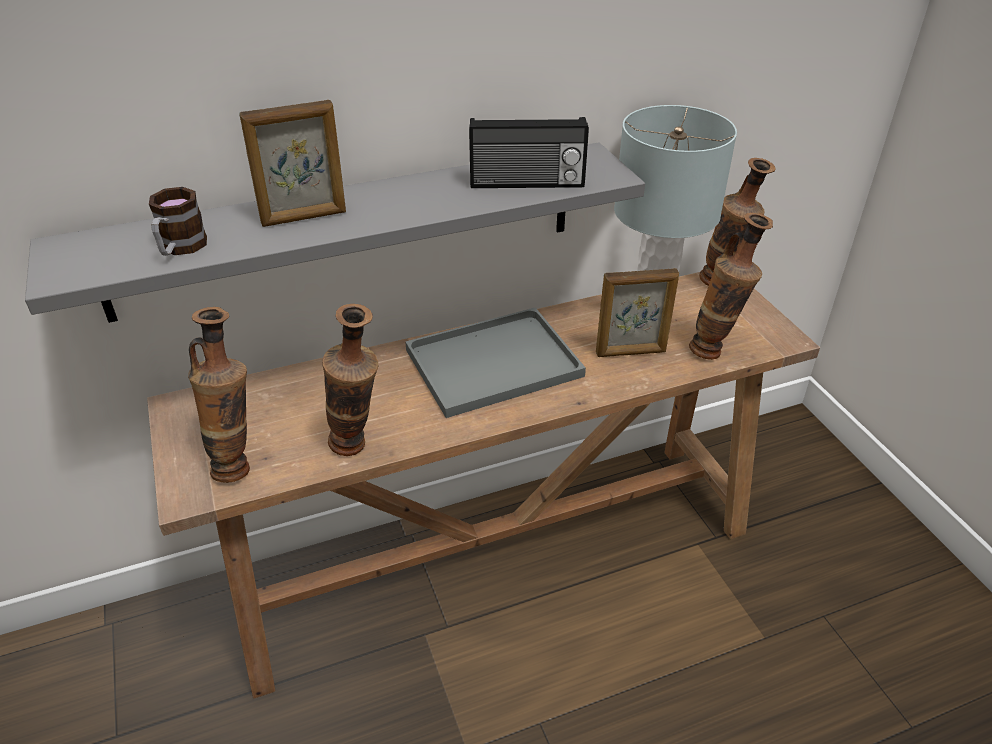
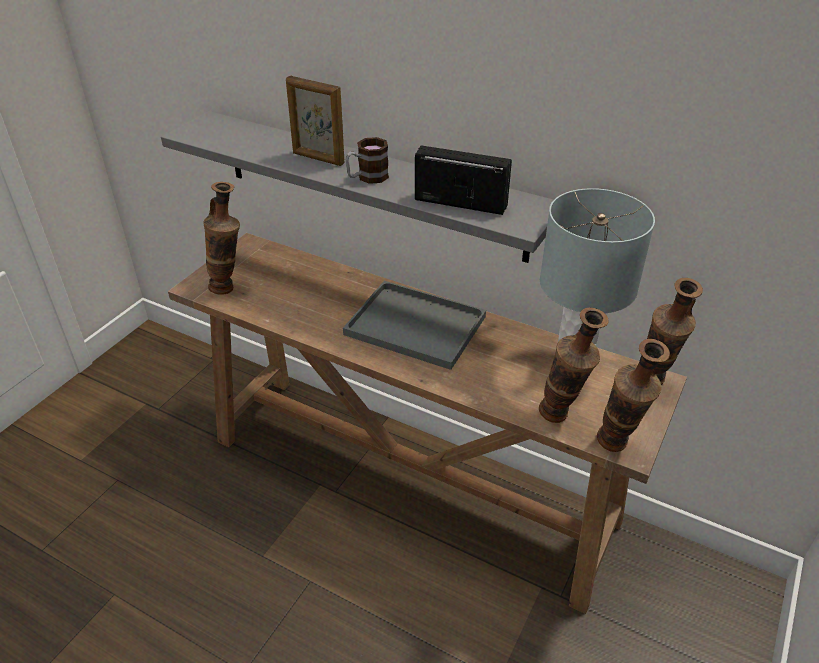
camera: 50 degrees right, 0 degrees up
(180, 248) = (245, 145): mug -> mug (367, 178)
(358, 448) = (283, 318): vase -> vase (616, 449)
(527, 183) = (461, 202): radio -> radio turned 150 degrees clockwise
(631, 352) = (504, 378): picture frame -> none

